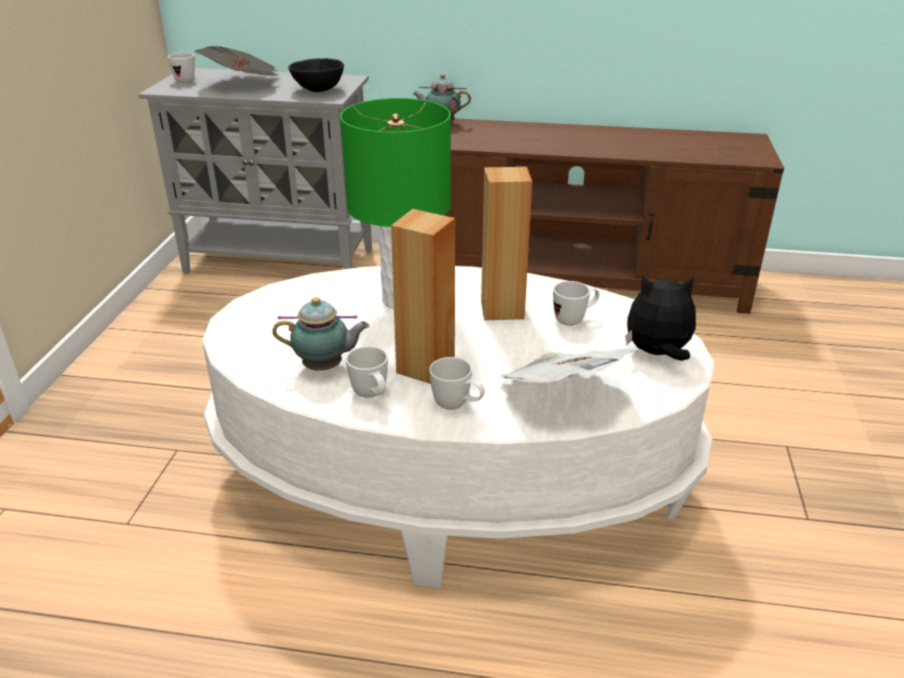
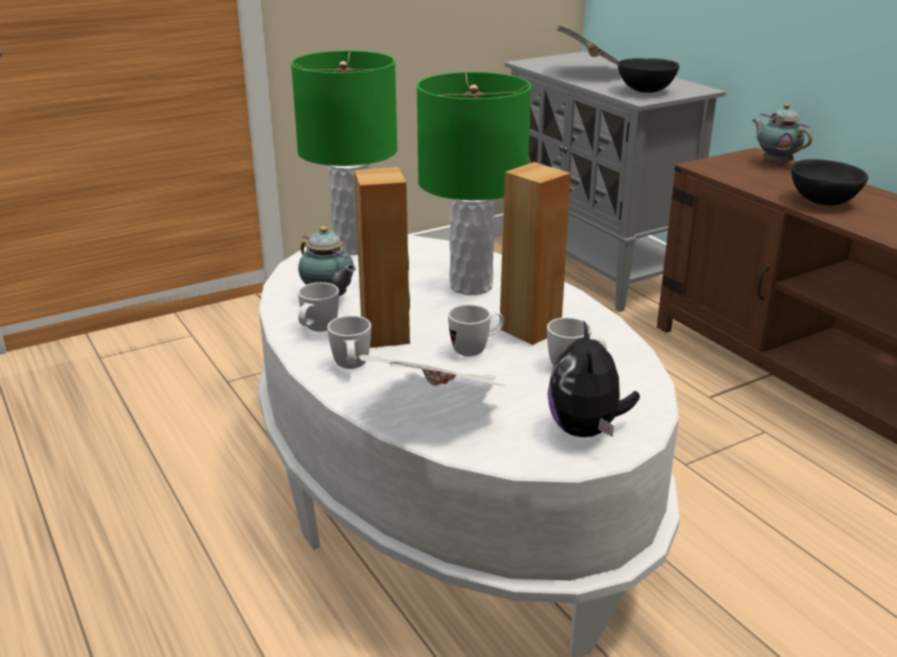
camera: 50 degrees right, 5 degrees down
(187, 80) = (562, 60): white mug -> white mug (476, 350)
(247, 316) = (352, 247): none -> green table lamp
(518, 141) = (823, 201): none -> black bowl
(657, 353) = (586, 430): plush toy -> plush toy turned 135 degrees counterclockwise

